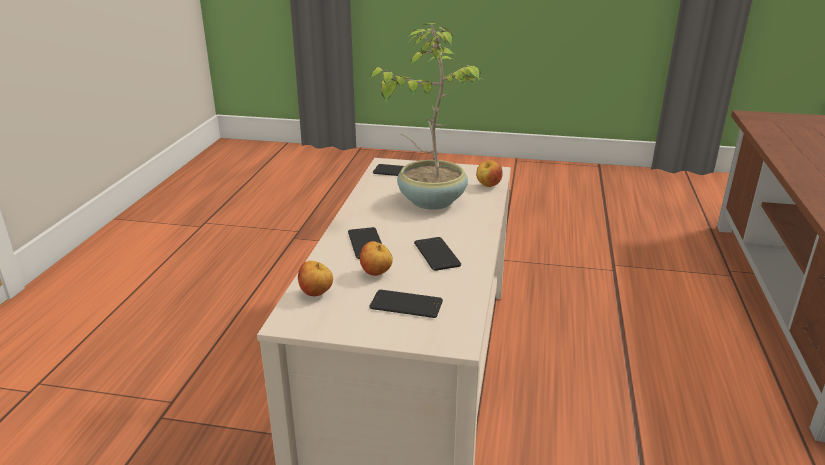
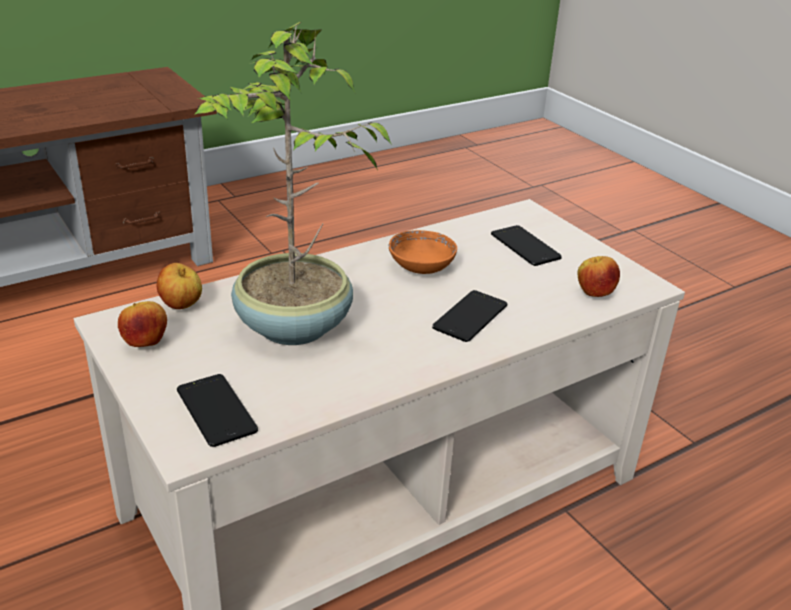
camera: 135 degrees left, 5 degrees up
(376, 273) = (510, 281): apple -> apple (145, 343)
(437, 254) = (421, 267): phone -> orange bowl

